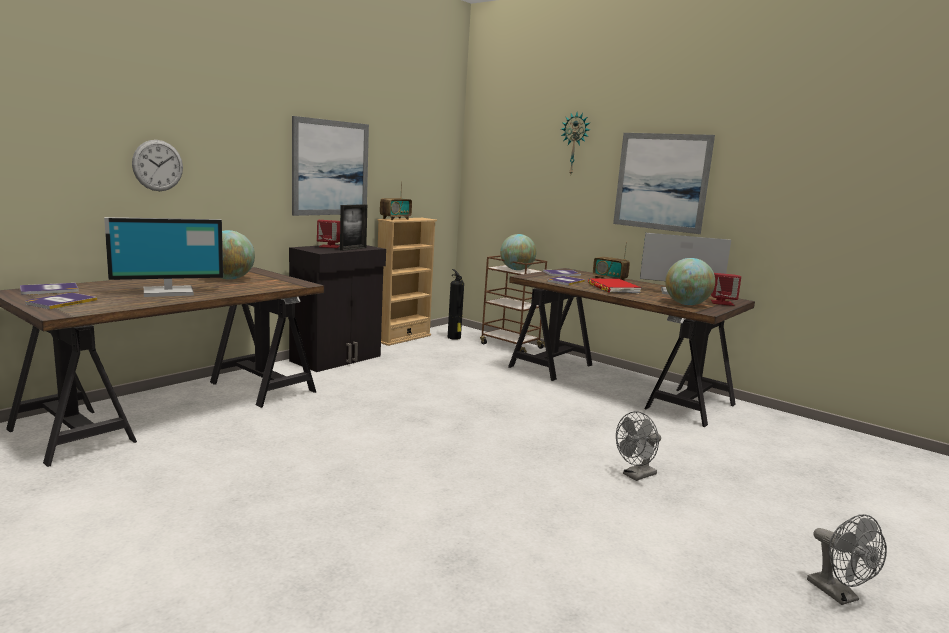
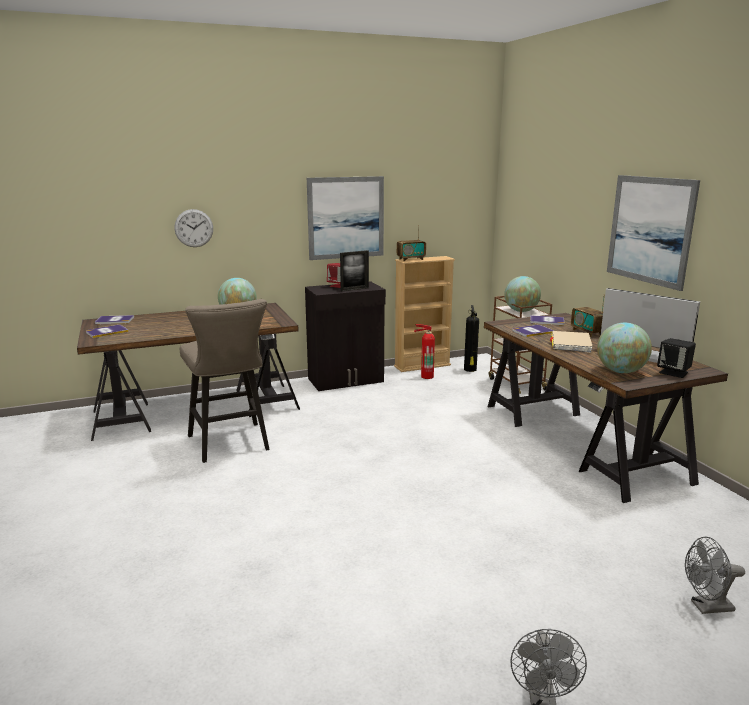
camera: 30 degrees right, 5 degrees up
(168, 292) = (180, 326): monitor -> none
(272, 440) = (231, 445): none -> beige stool
(418, 347) = (426, 376): none -> fire extinguisher
(575, 144) = (579, 185): wall clock -> none
(613, 288) = (570, 344): red book -> beige book
(636, 476) = (483, 536): grey fan -> grey fan (706, 607)
(722, 303) = (674, 372): red speaker -> black speaker

